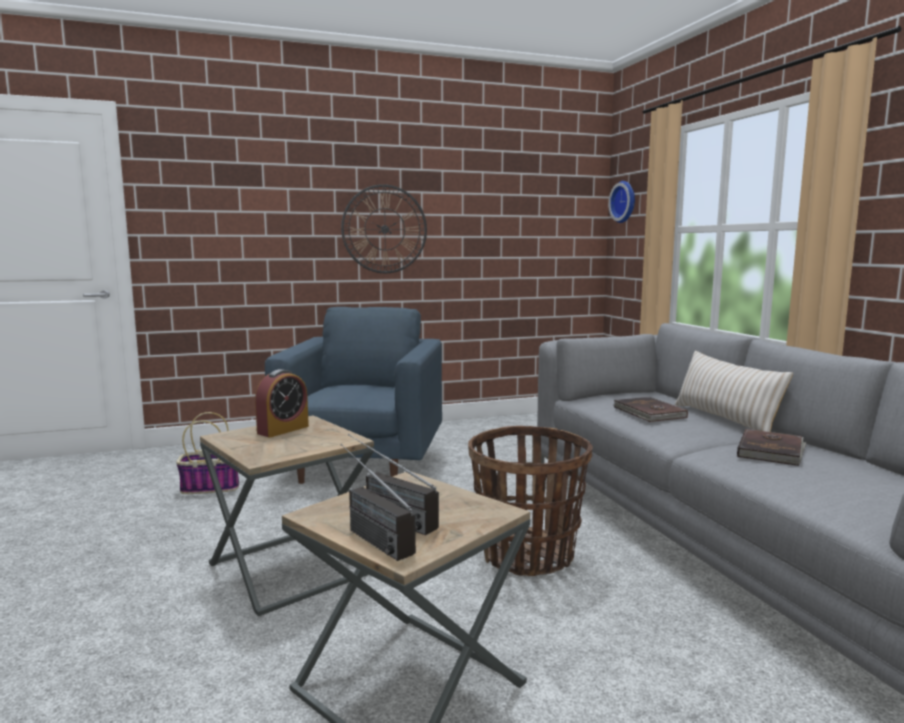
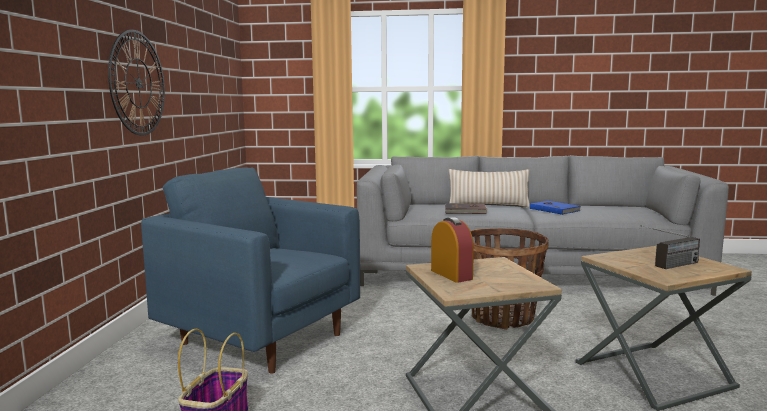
camera: 65 degrees left, 0 degrees up
(366, 534) = (699, 271): radio -> none
(625, 202) = (268, 65): wall clock -> none
(771, 451) = (554, 209): brown book -> blue book

